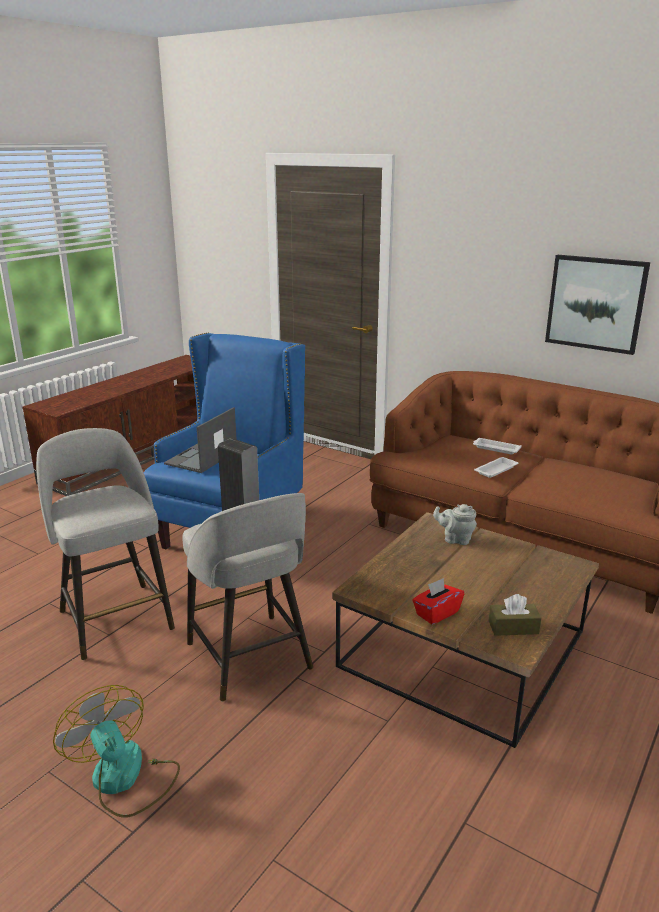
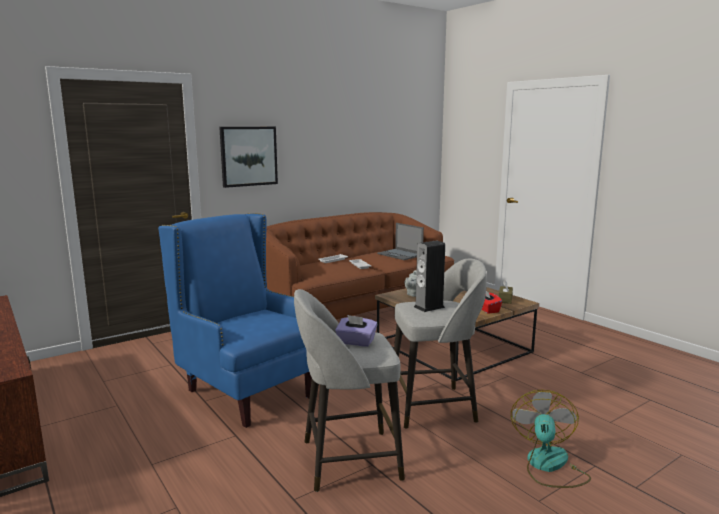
camera: 70 degrees left, 10 degrees down
(104, 505) = (356, 342): none -> purple tissue box
(125, 779) = (549, 466): fan -> fan turned 120 degrees clockwise
(201, 458) = (248, 325): laptop -> laptop (400, 254)
(595, 303) = (334, 164): picture -> picture (248, 156)

